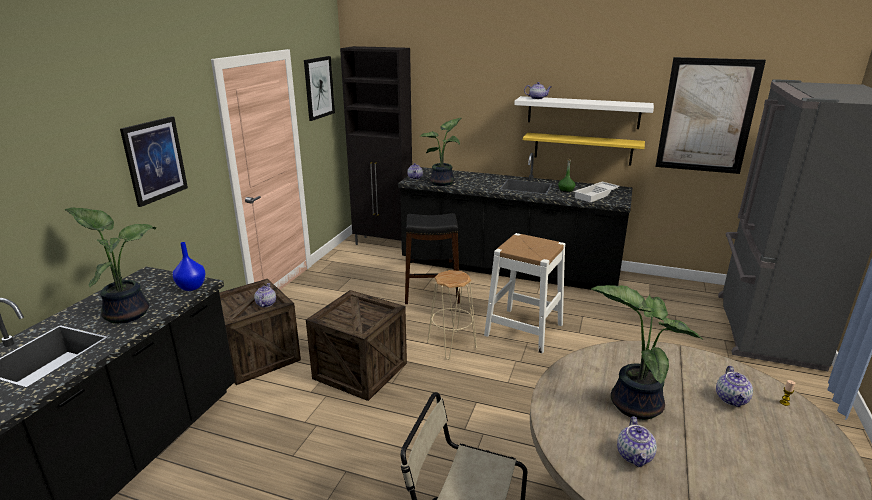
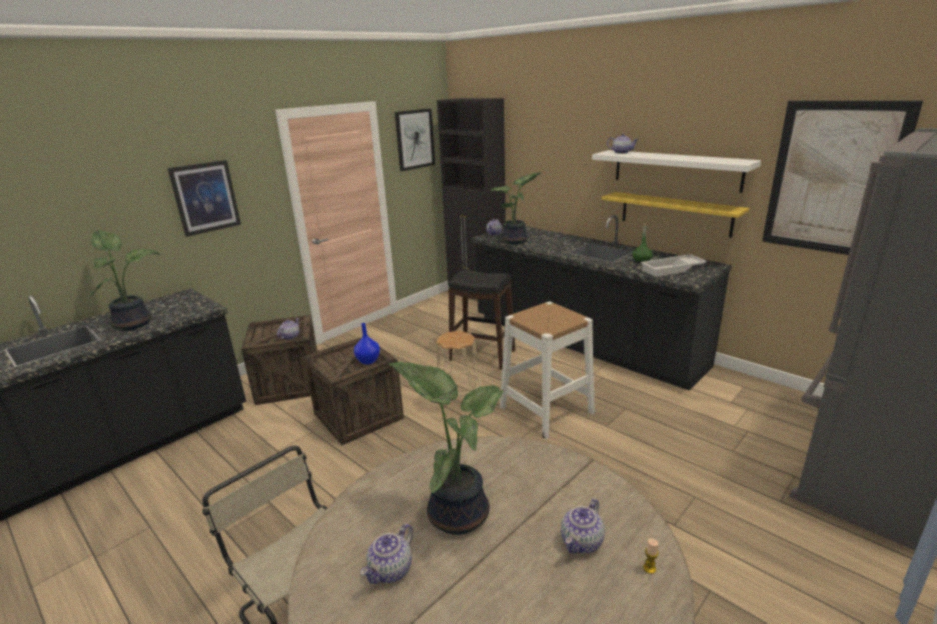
camera: 25 degrees right, 0 degrees up
(192, 287) = (198, 310): blue vase -> blue vase (368, 361)

